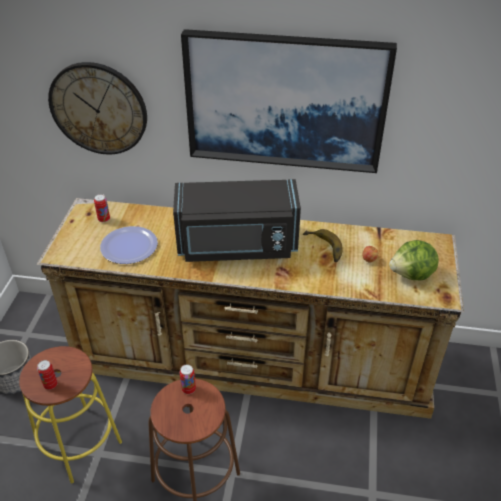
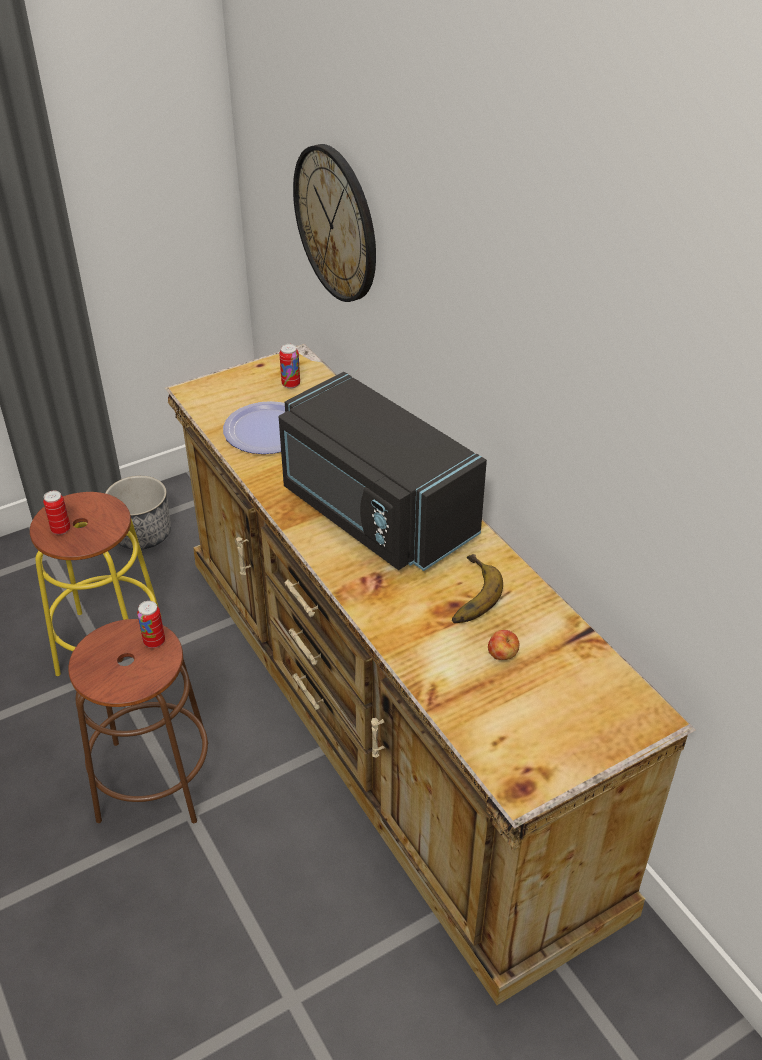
camera: 50 degrees right, 0 degrees up
(285, 101) = (510, 322): picture -> none
(412, 275) = (526, 721): lettuce -> none

